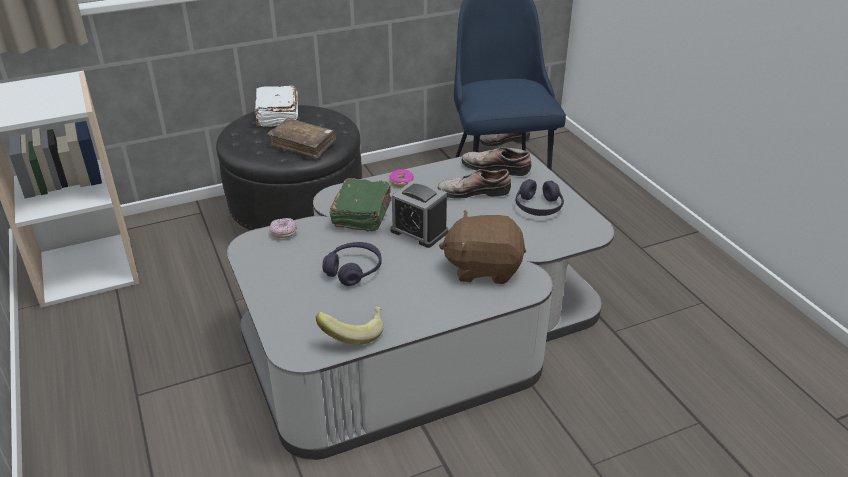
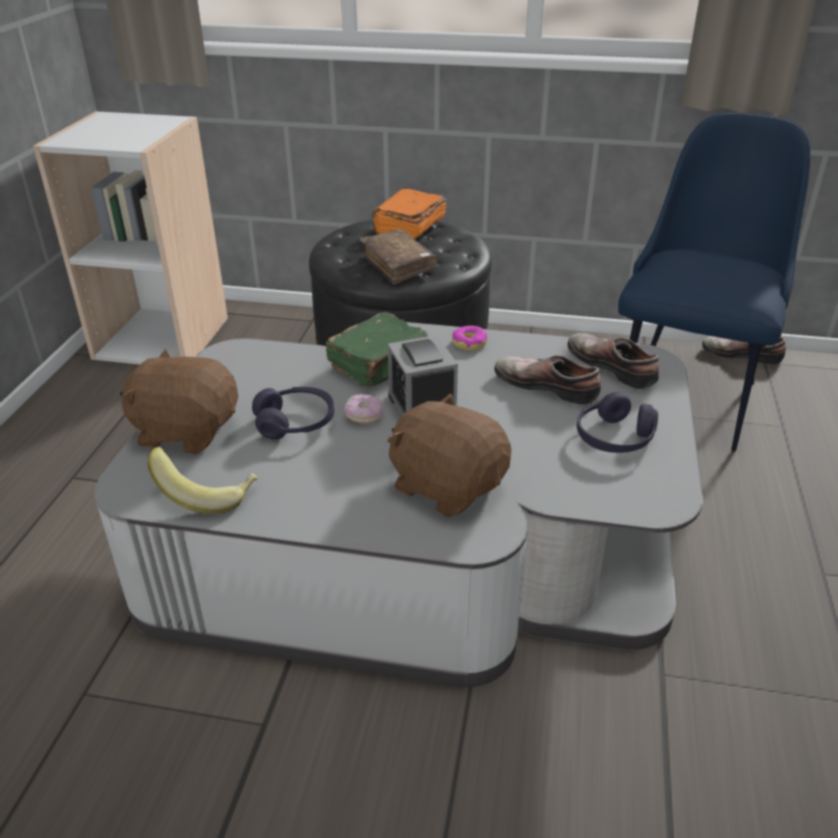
camera: 35 degrees right, 0 degrees up
(277, 116) = (408, 227): white book -> orange book
(283, 233) = (275, 353): donut -> donut (364, 416)
(288, 304) = (186, 431): none -> brown plush toy

